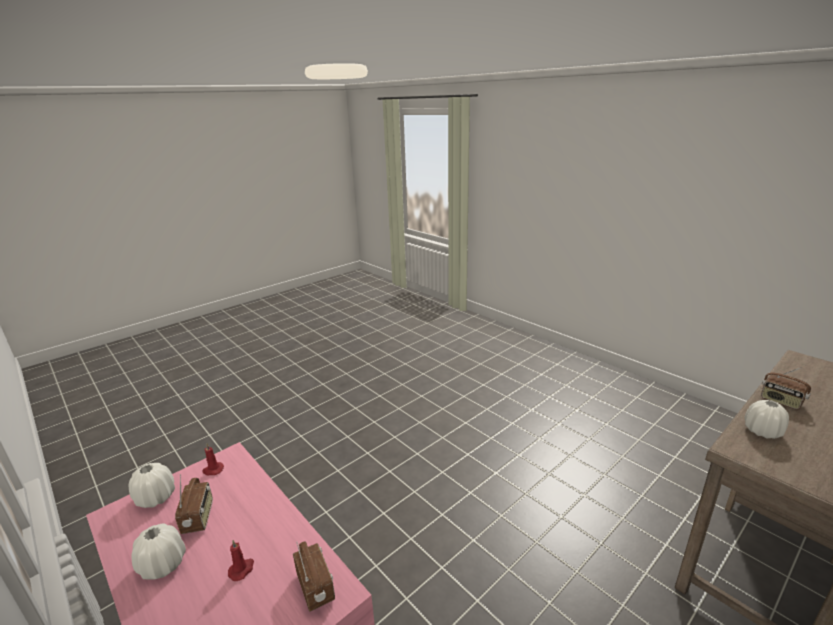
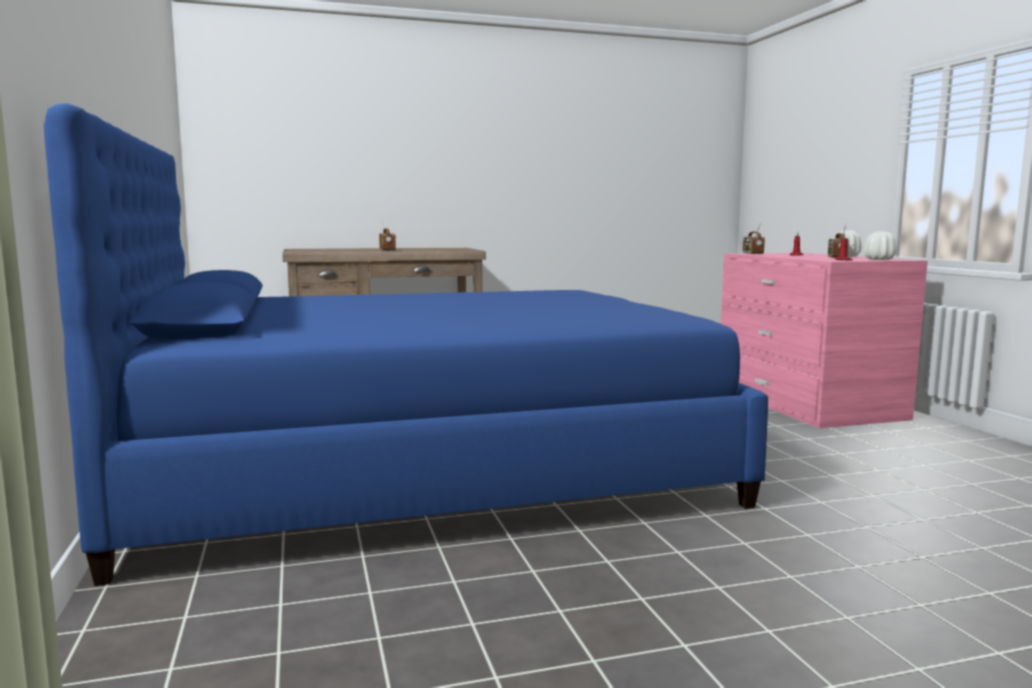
camera: 155 degrees left, 15 degrees down
(505, 403) = (425, 468): none -> blue bed
(762, 431) = (437, 250): white vase -> none

